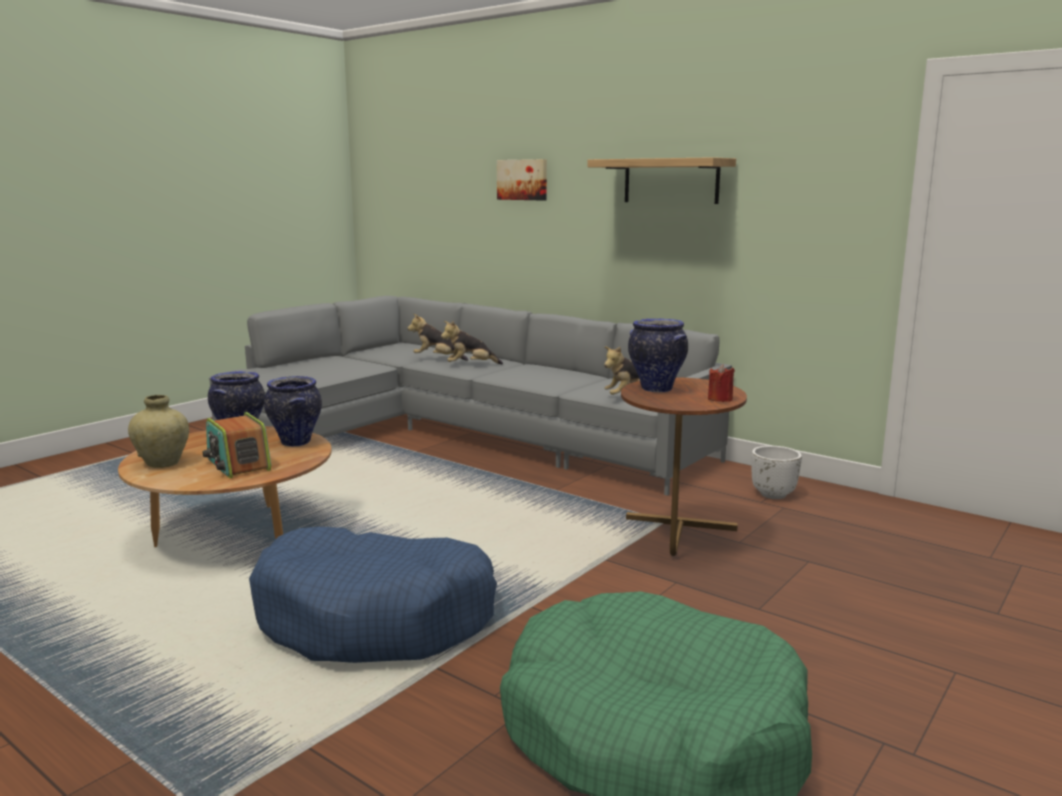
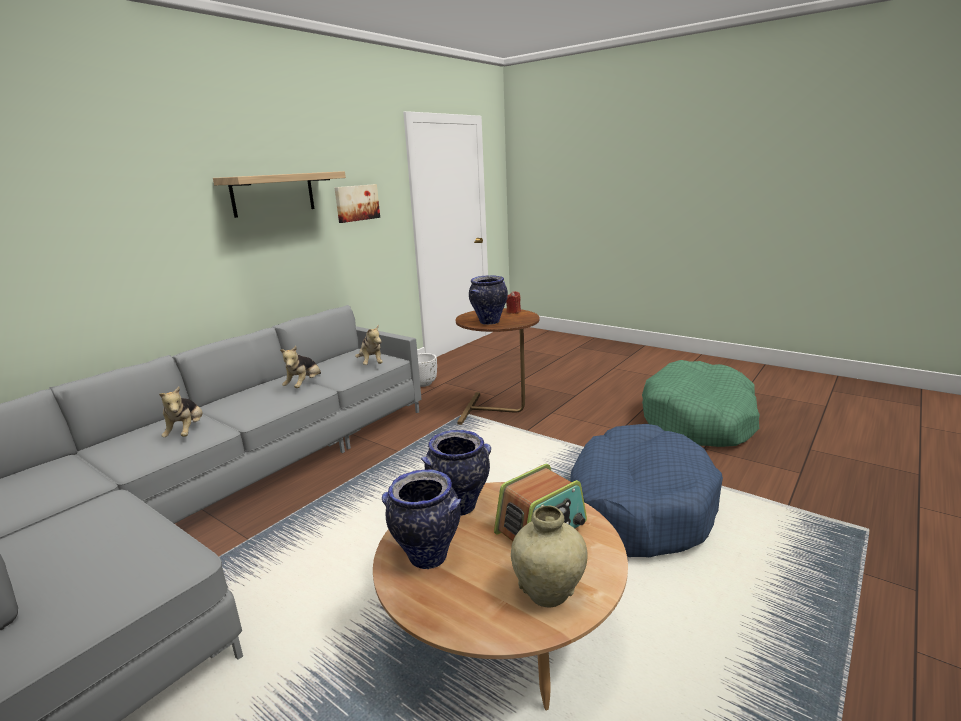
camera: 90 degrees left, 5 degrees up
(437, 359) = (128, 454): plush toy -> plush toy (304, 385)
(523, 179) = (87, 207): picture -> picture (356, 203)

